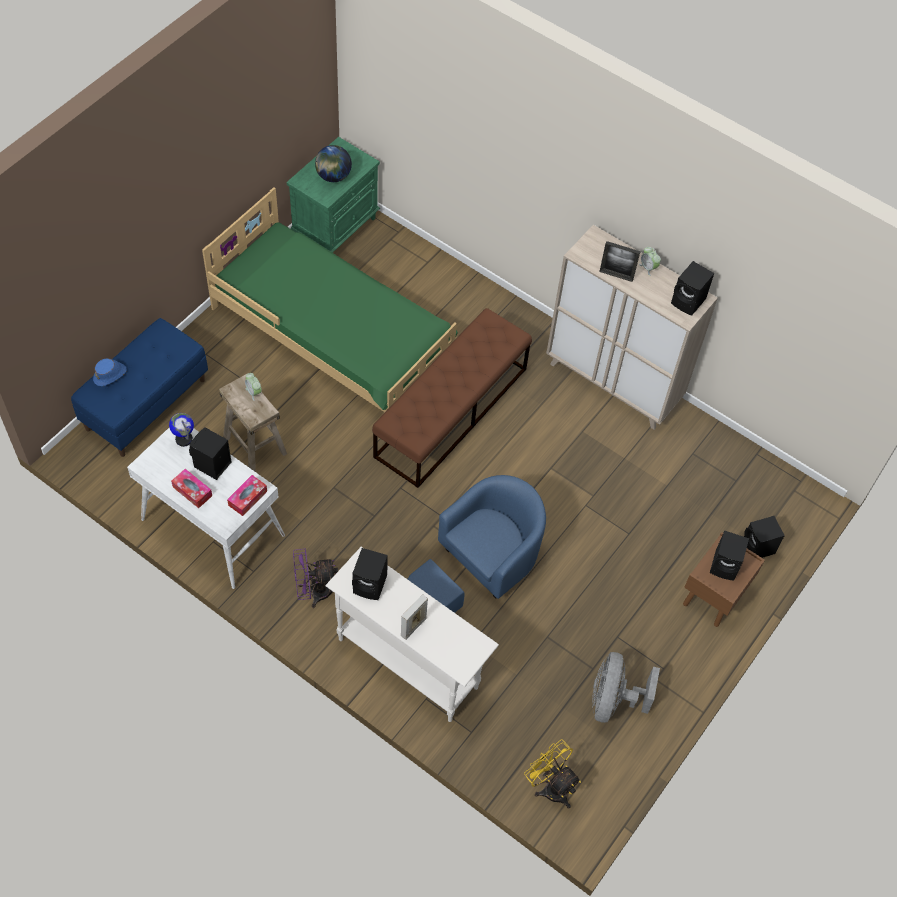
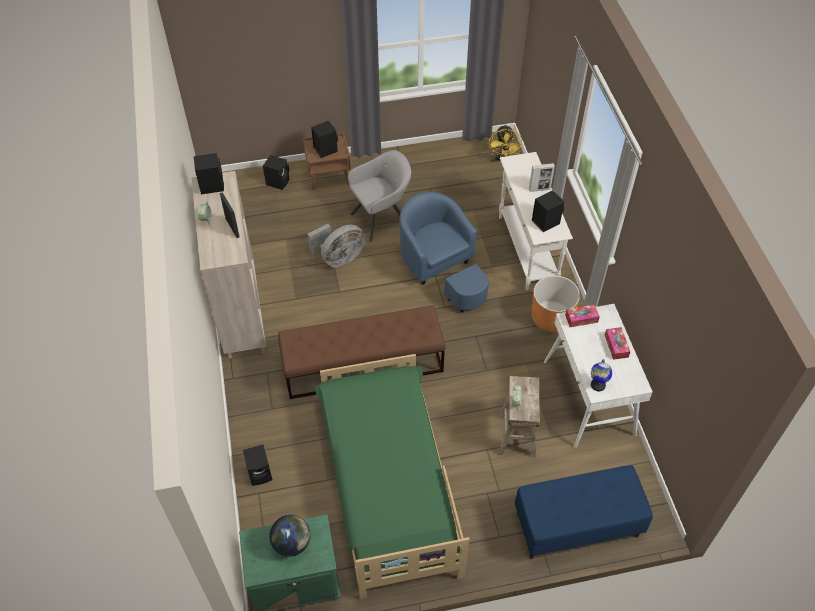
camera: 135 degrees left, 5 degrees down
(110, 375) = (610, 512): blue hat -> none
(211, 465) = (590, 355): black speaker -> black speaker (261, 473)
(314, 592) = (551, 318): purple fan -> orange planter
(478, 568) = (441, 269): blue armchair -> blue armchair turned 60 degrees clockwise
(601, 585) = (382, 218): none -> grey armchair
(613, 700) = (434, 171): grey fan -> grey fan (339, 258)

